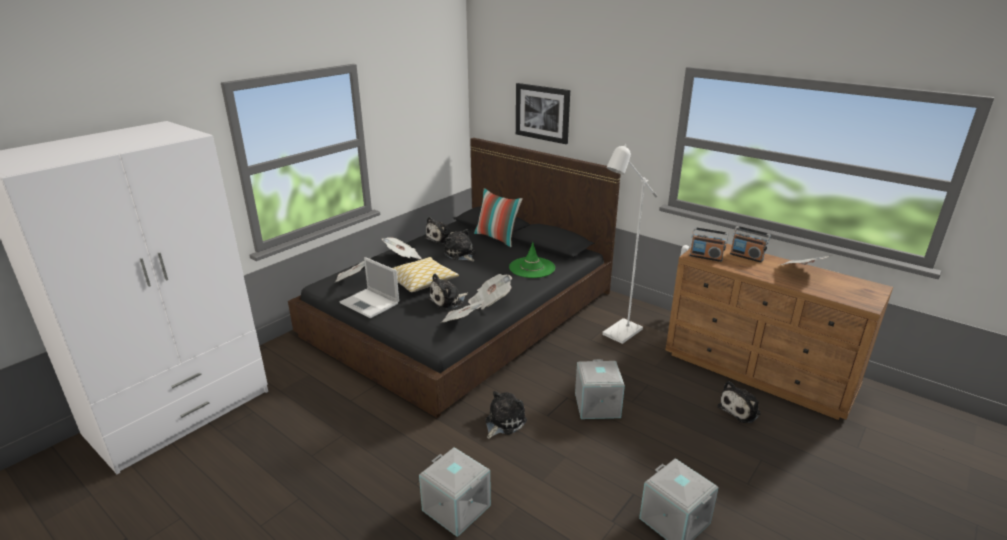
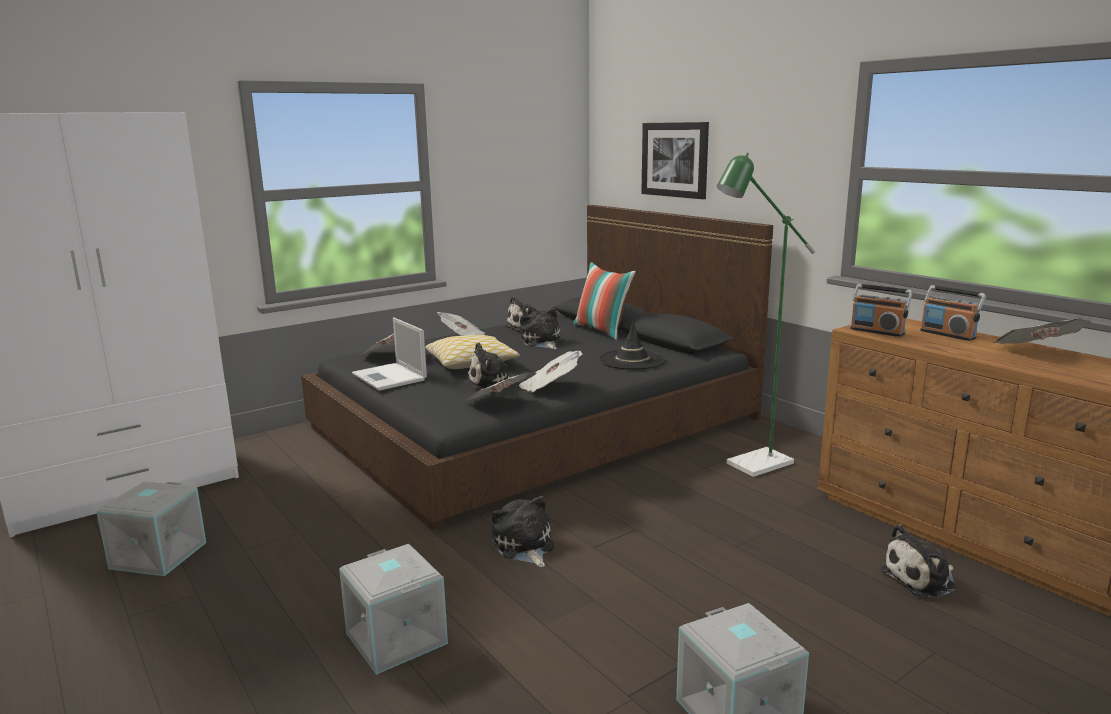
camera: 15 degrees right, 10 degrees down
(503, 422) = (524, 546): plush toy -> plush toy turned 75 degrees counterclockwise
(532, 268) = (632, 360): green hat -> black hat
(596, 405) = (676, 544): grey storage box -> grey storage box (157, 555)
(618, 335) = (751, 466): white floor lamp -> green floor lamp

